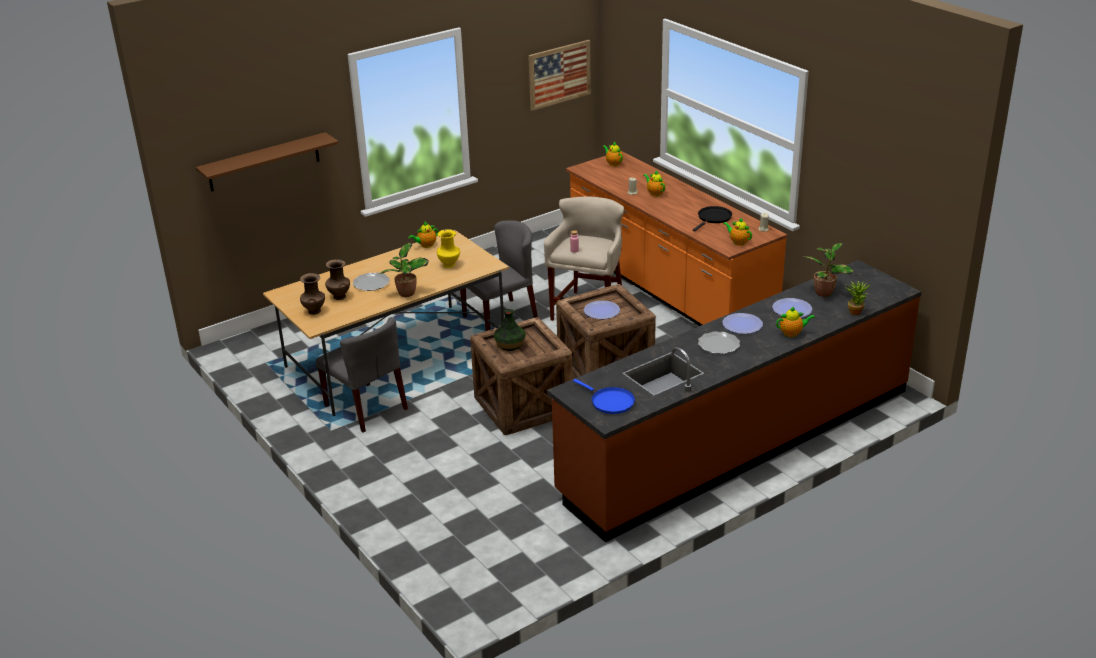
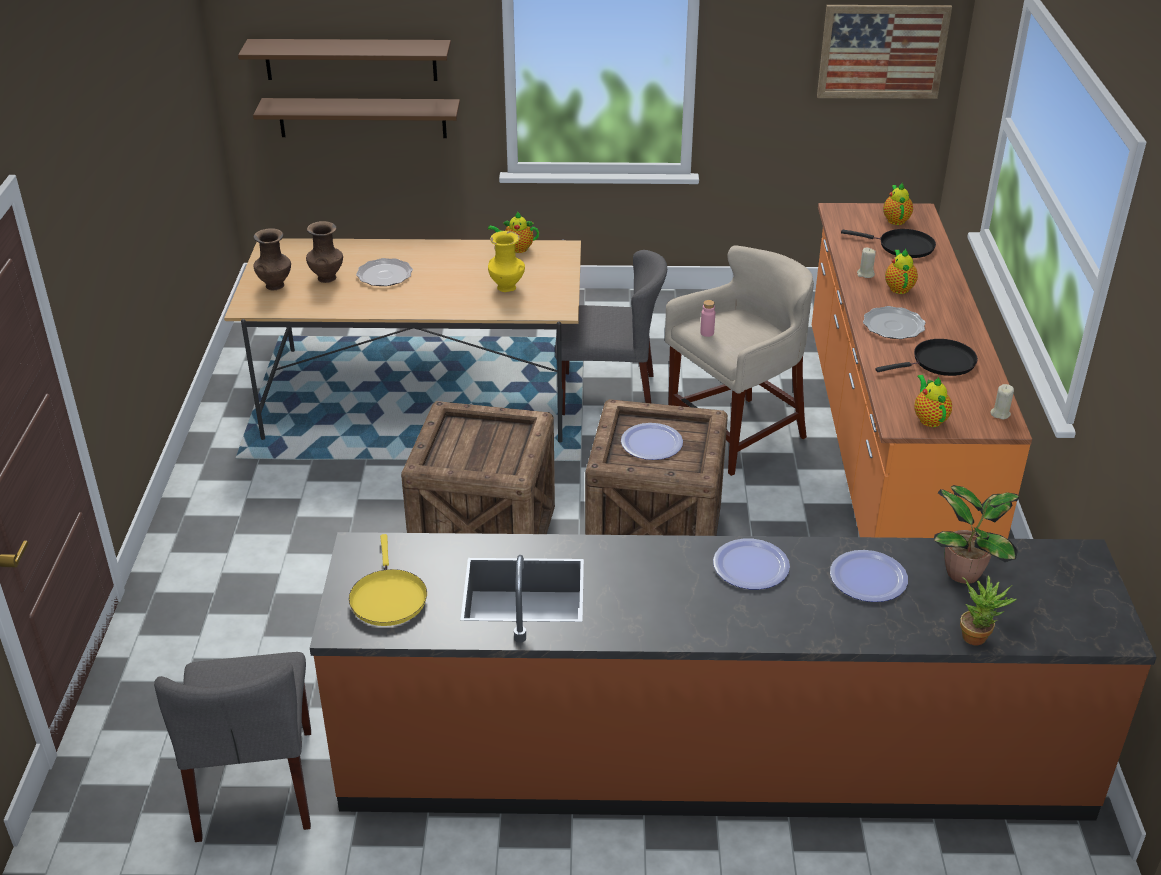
camera: 35 degrees right, 5 degrees up
(273, 199) = (362, 117): none -> brown shelf
(366, 407) = (309, 446): grey chair -> grey chair (256, 785)
(406, 294) = (404, 306): potted plant -> none
(510, 345) = (468, 439): vase -> none
(610, 402) = (387, 598): blue frying pan -> yellow frying pan
(632, 175) = (902, 246): none -> black frying pan
(718, 345) = (668, 583): plate -> plate (893, 325)
(792, 333) = (812, 623): teapot -> none

